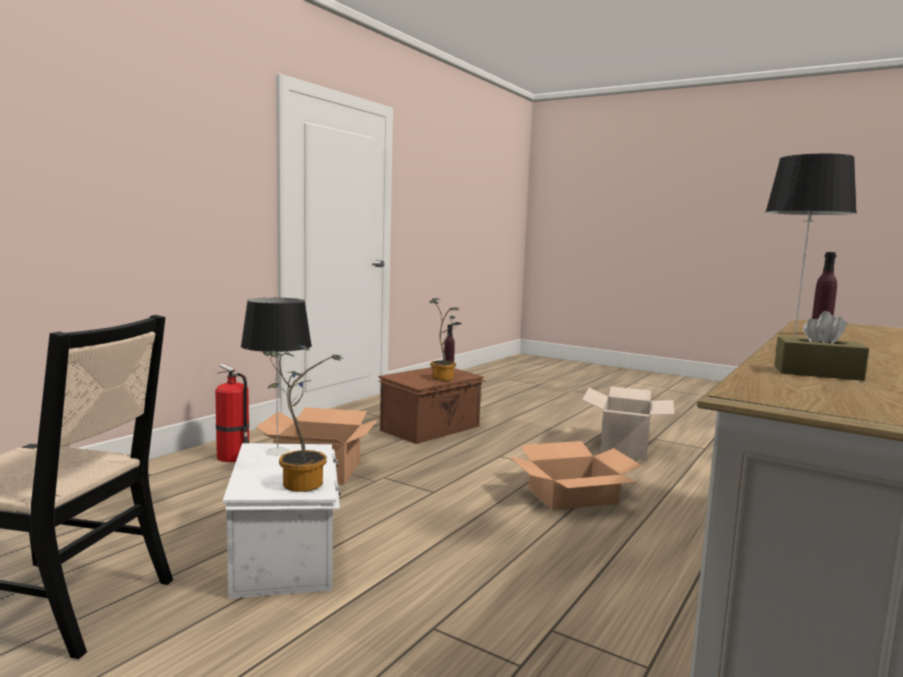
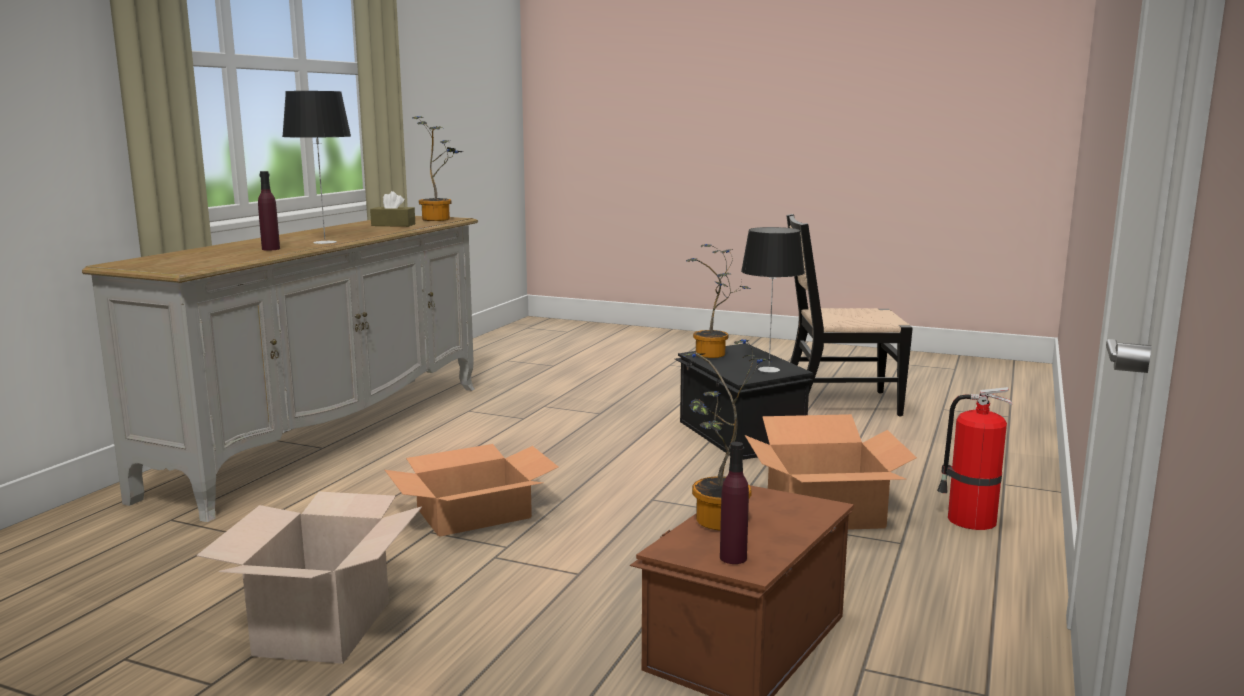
camera: 170 degrees right, 5 degrees up
(287, 553) = (738, 435): white storage box -> black storage box
(775, 391) = (439, 219): none -> potted plant

